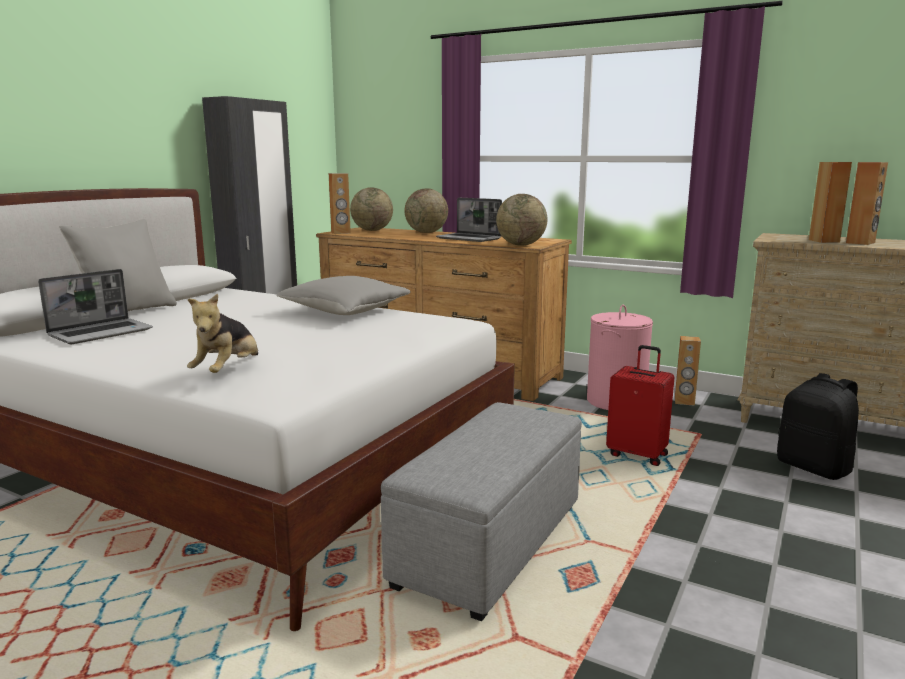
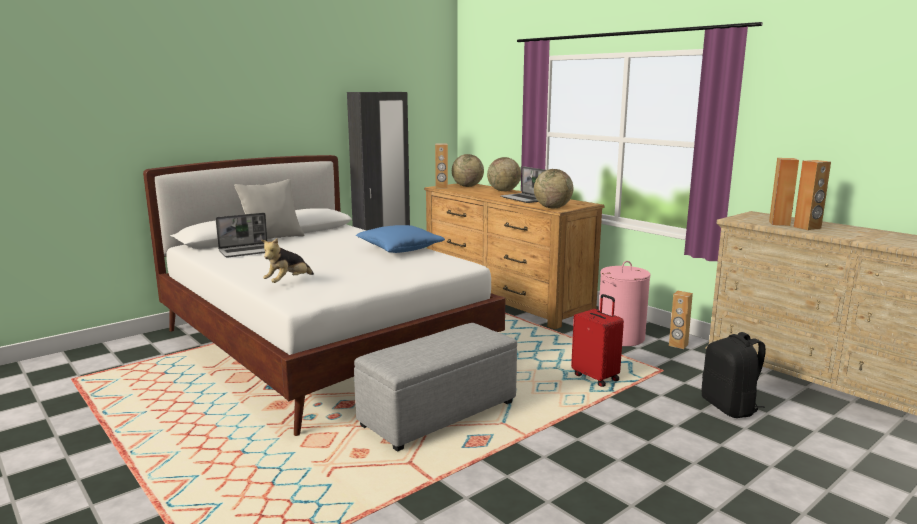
camera: 20 degrees right, 0 degrees up
(345, 311) = (400, 249): grey pillow -> blue pillow

